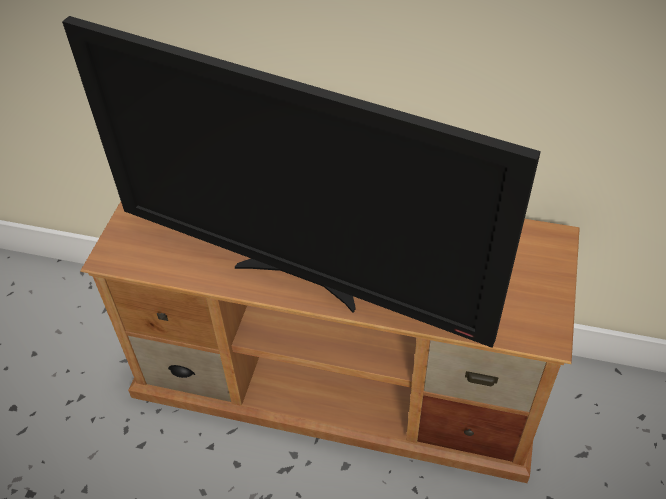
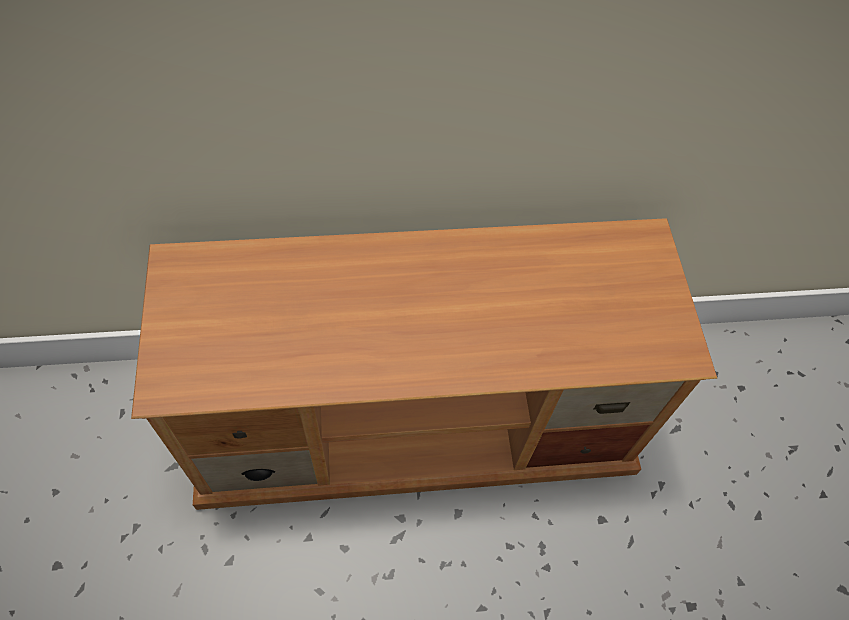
camera: 25 degrees left, 10 degrees up
(301, 279) = (404, 357): television -> none

